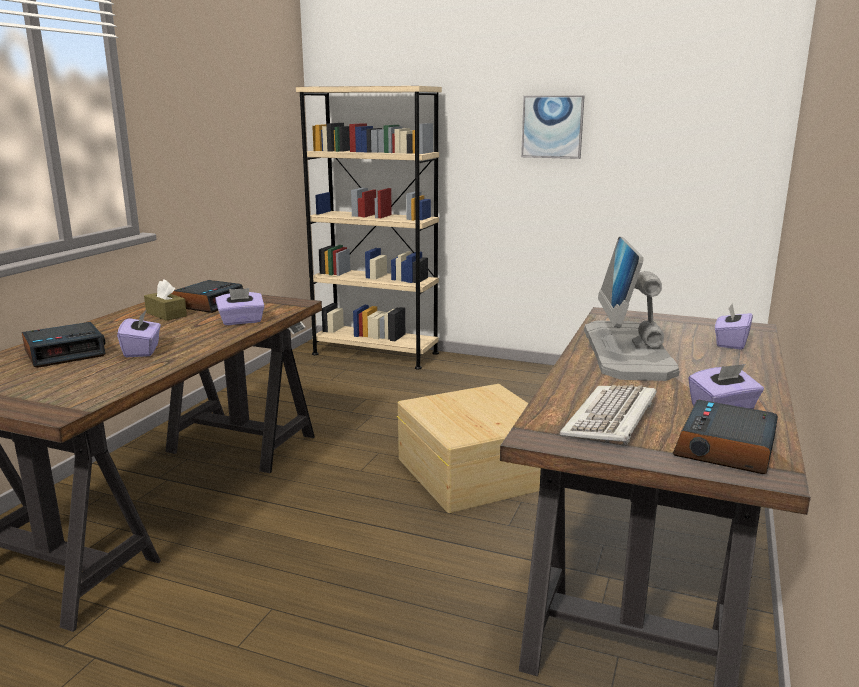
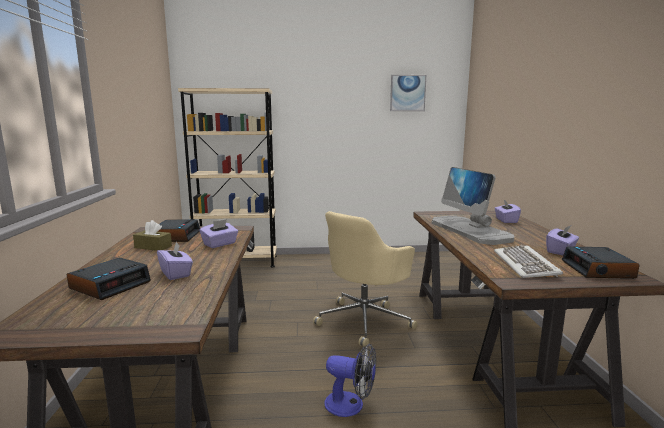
camera: 25 degrees left, 5 degrees down
(343, 573) = (351, 405): none -> fan
(475, 471) = (365, 320): beige storage box -> beige office chair
(552, 127) = (341, 114): picture -> picture (407, 93)

